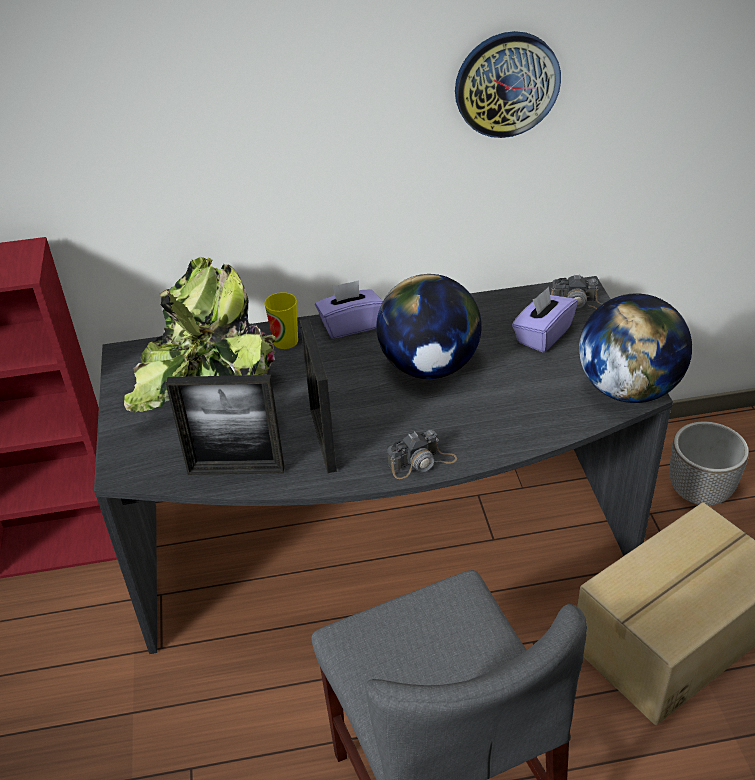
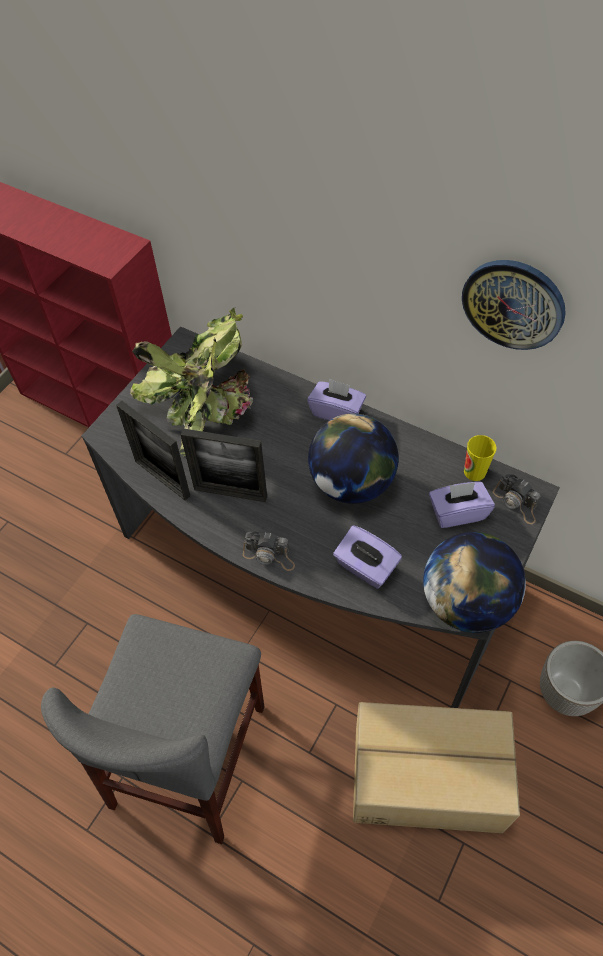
camera: 40 degrees right, 15 degrees up
(285, 341) = (284, 397): cup -> cup (474, 471)
(323, 439) = (230, 493): picture frame -> picture frame turned 105 degrees counterclockwise
(518, 417) = (365, 567): none -> purple tissue box

